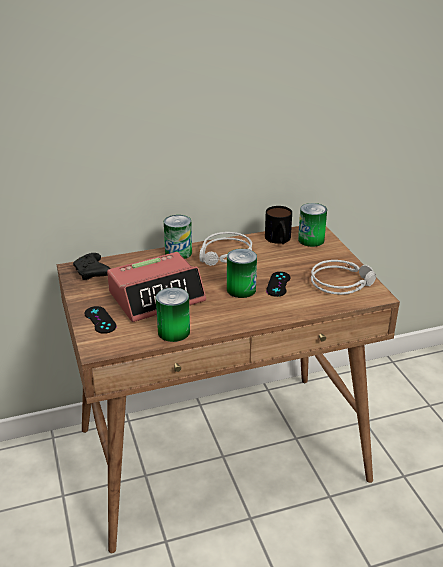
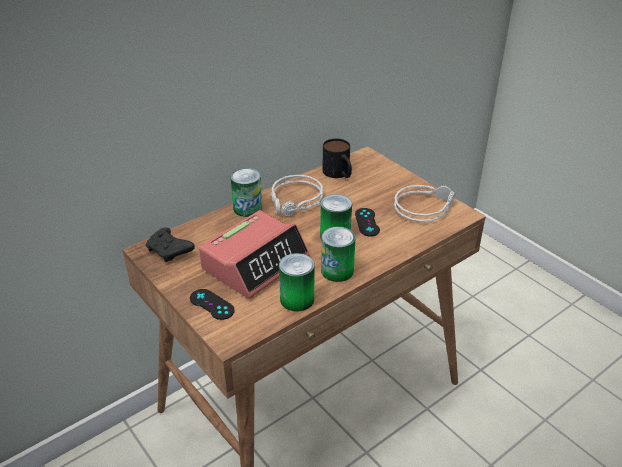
camera: 20 degrees left, 5 degrees up
(311, 240) = (369, 168): can -> can (337, 271)

